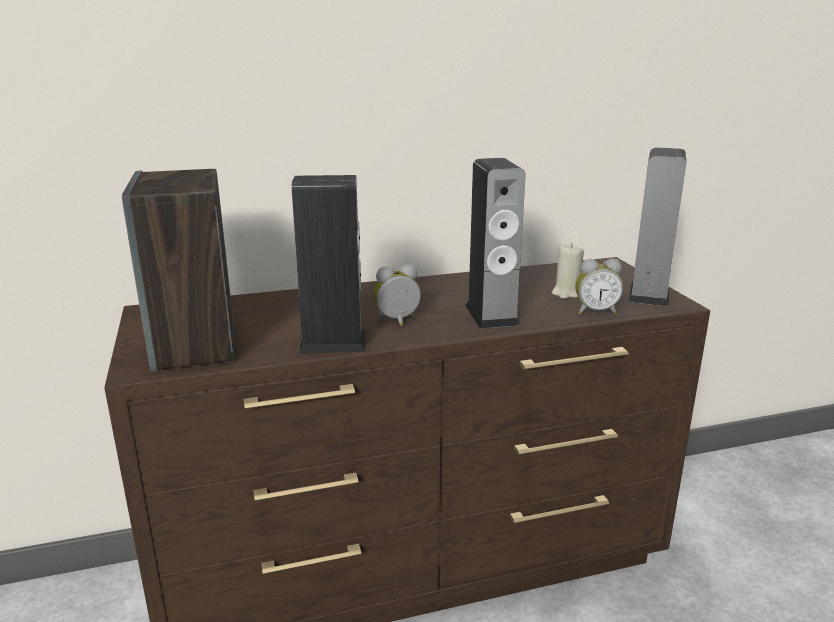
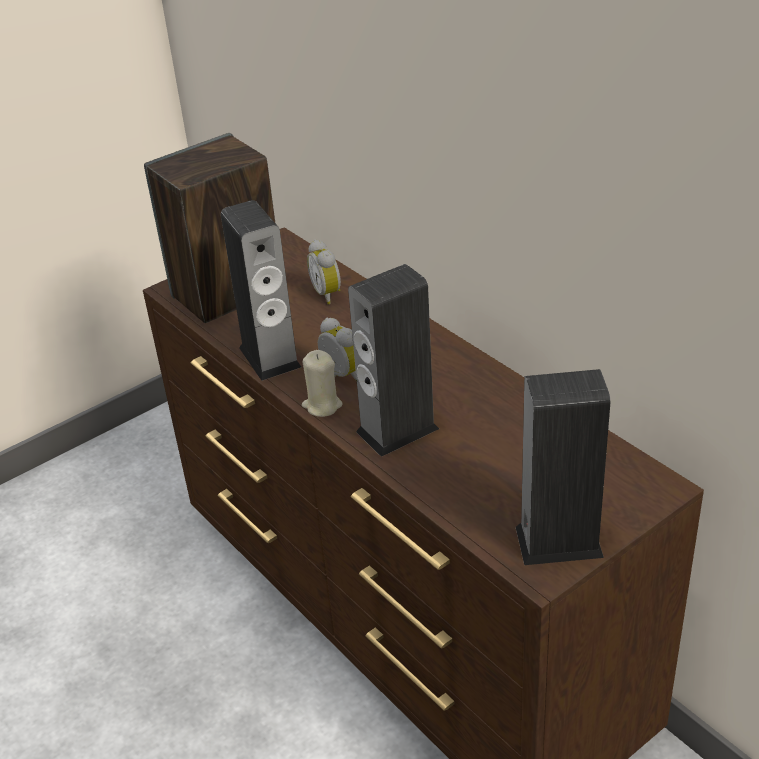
camera: 70 degrees right, 15 degrees up
(567, 293) = (507, 471): beige candle -> beige candle (322, 405)
(595, 311) = (461, 504): alarm clock -> alarm clock (328, 294)

